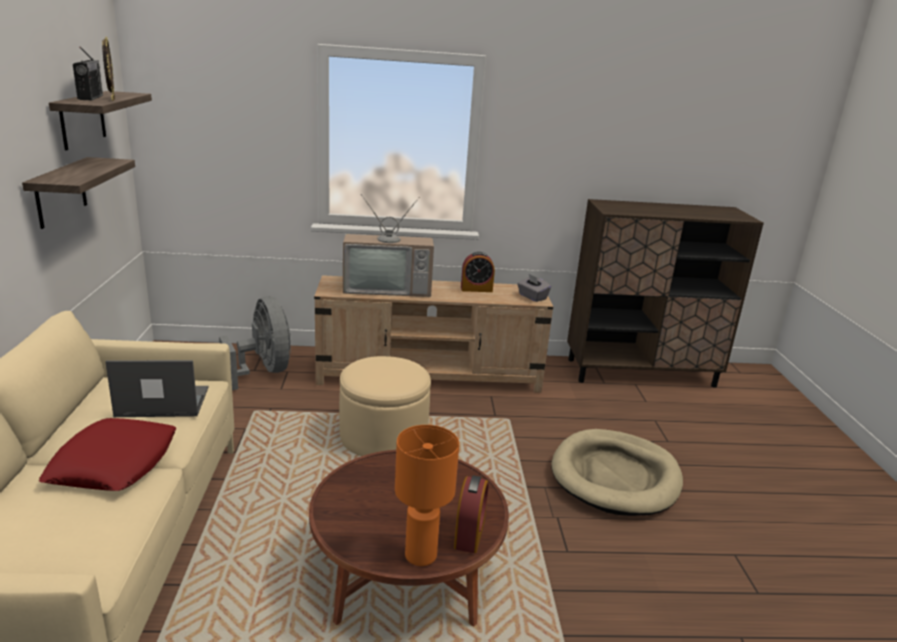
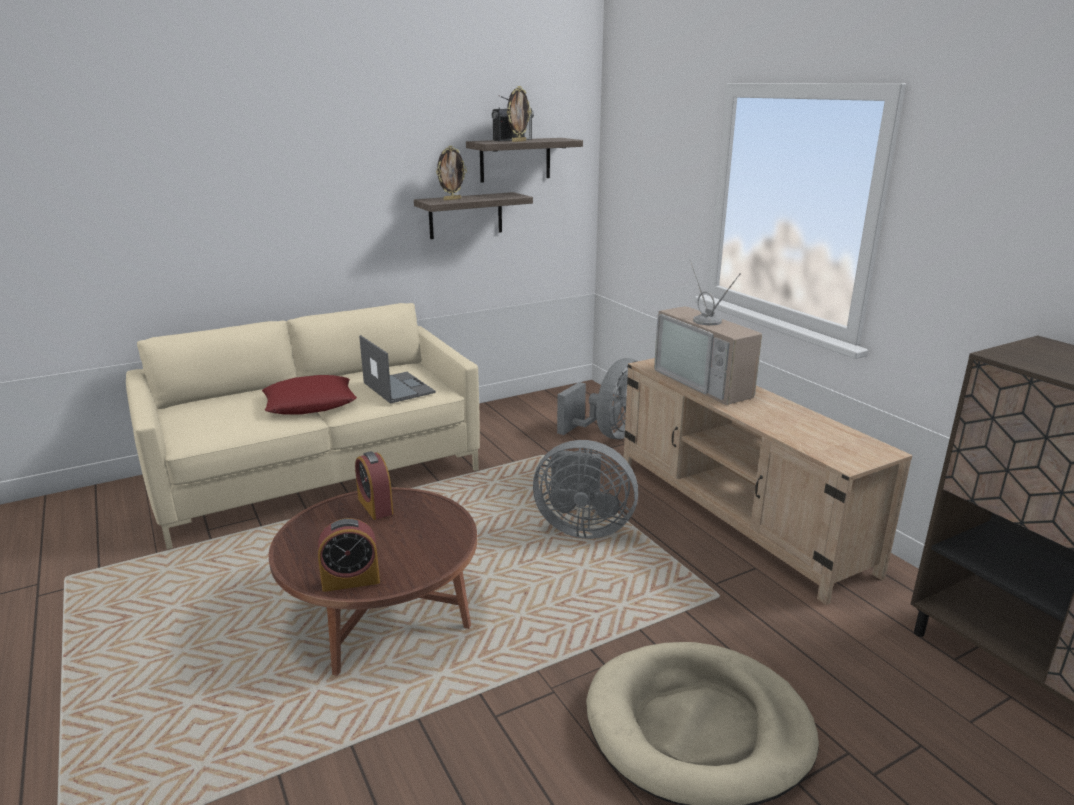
camera: 65 degrees right, 0 degrees up
(70, 175) = (452, 199): none -> picture frame
(383, 435) = (582, 527): beige ottoman -> grey fan
(421, 555) = (304, 563): orange table lamp -> none
(476, 289) = (801, 421): alarm clock -> alarm clock (375, 506)
(532, 297) = (850, 456): grey tissue box -> none

